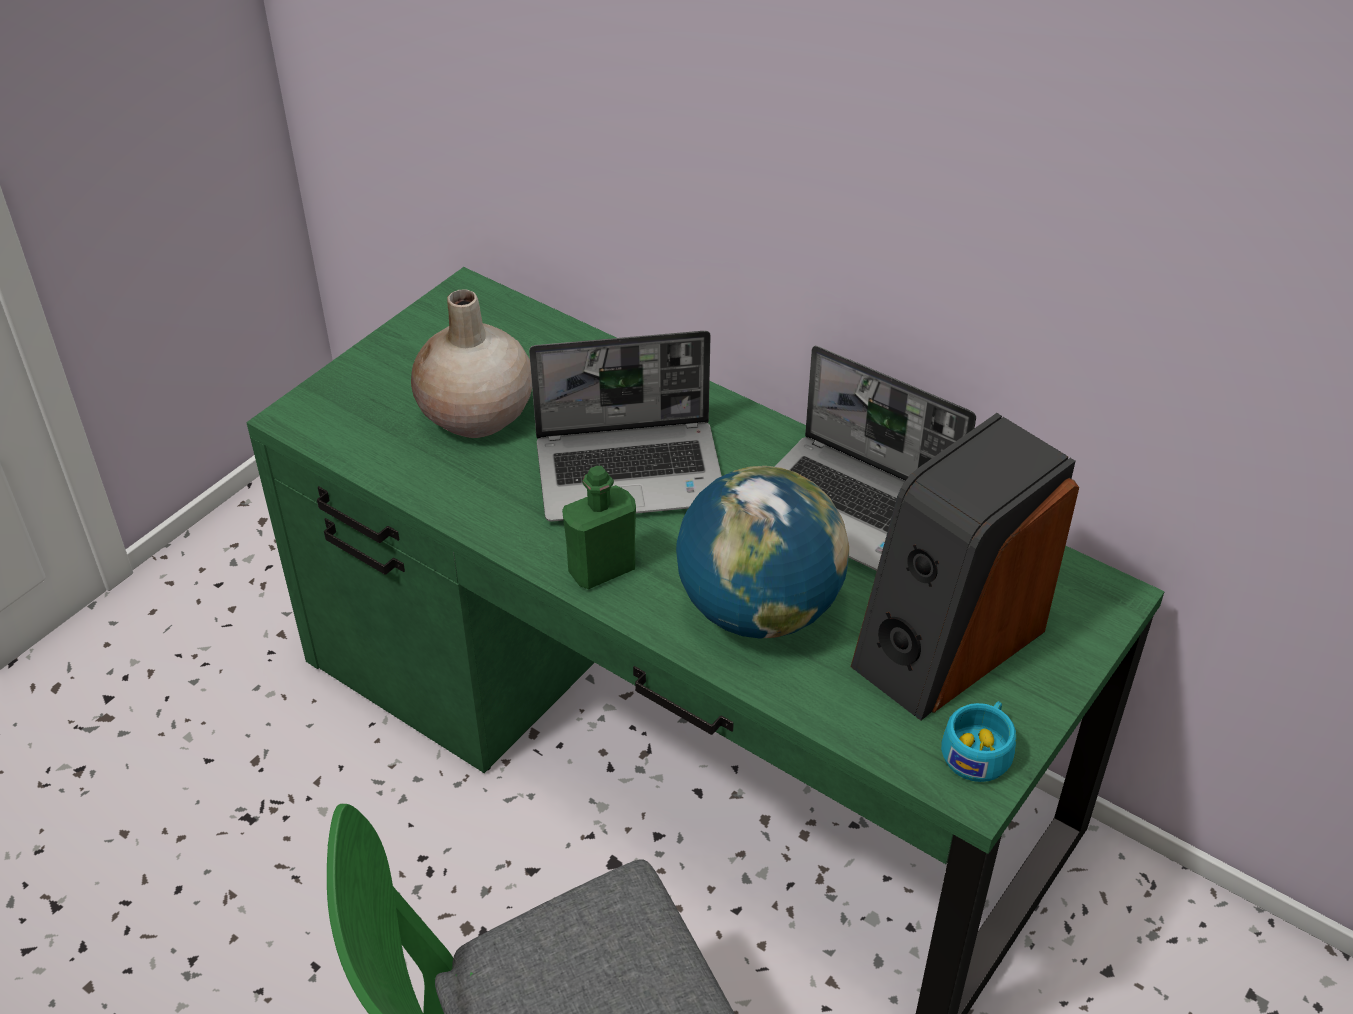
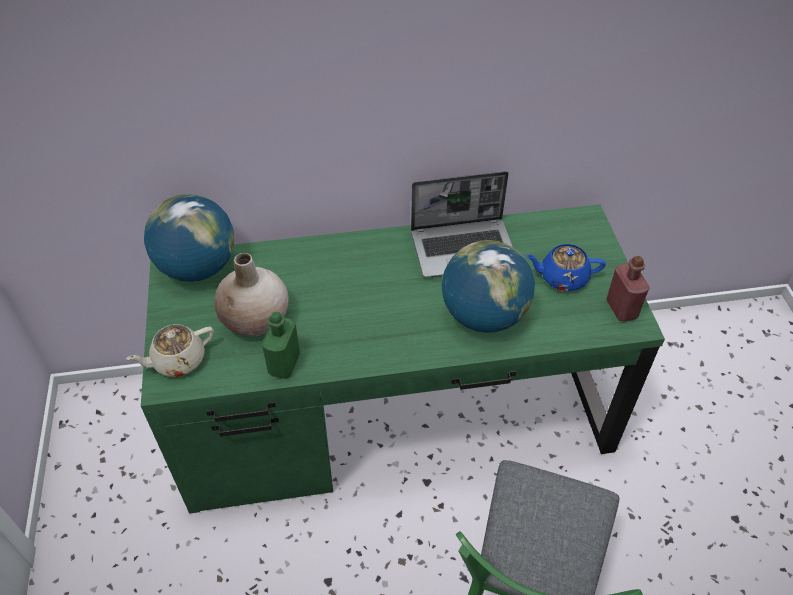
camera: 45 degrees left, 5 degrees up
(339, 402) = (178, 360): none -> beige teapot
(491, 314) = (197, 267): none -> globe
(602, 569) = (403, 346): green bottle -> green bottle (284, 364)
(632, 472) = (360, 295): laptop -> none
(946, 645) = (562, 277): speaker -> blue teapot
(979, 750) = (621, 309): turquoise cup -> red bottle

